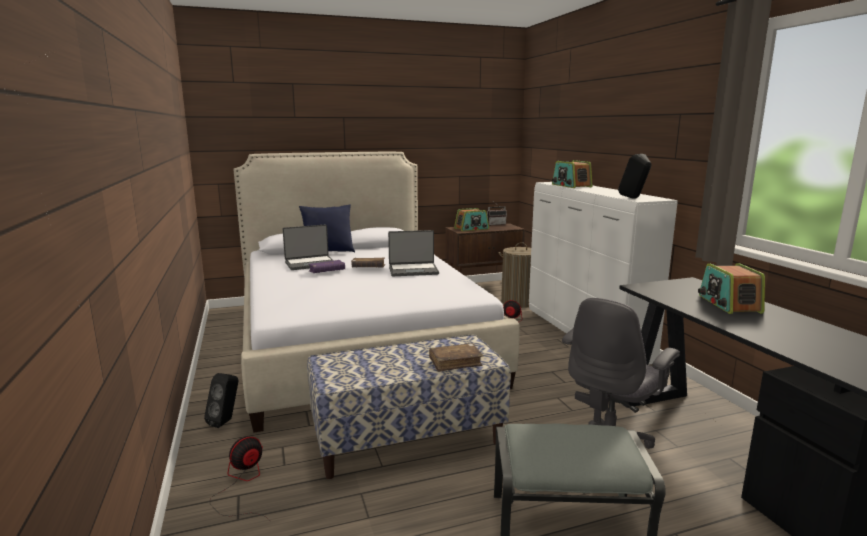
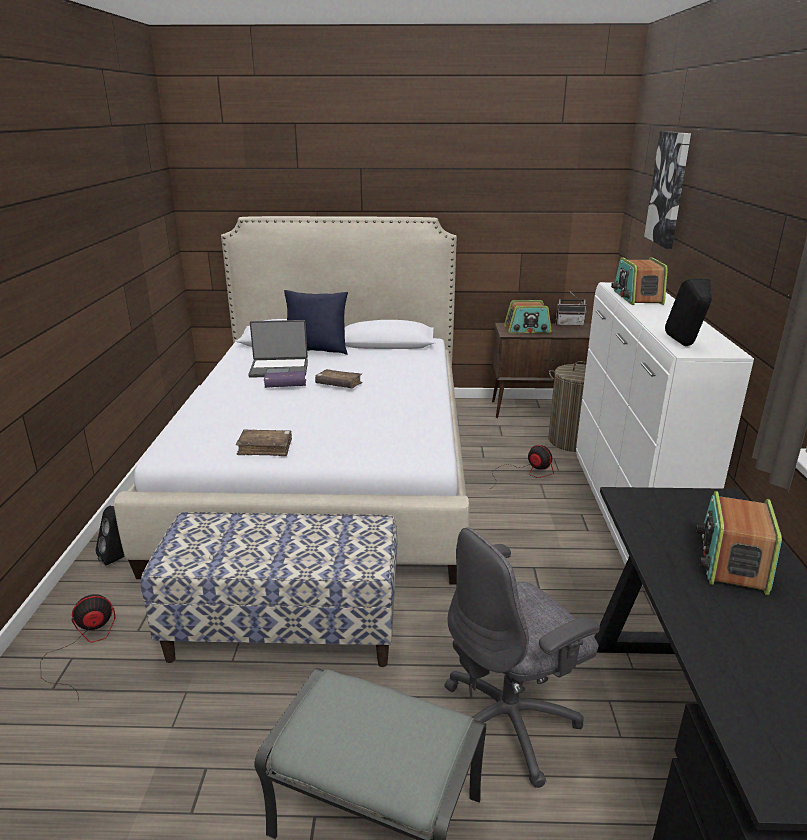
camera: 20 degrees right, 10 degrees up
(413, 270) = (388, 397): laptop -> none
(455, 362) = (328, 560): brown book -> brown book (265, 448)
(568, 121) = (669, 189): none -> picture

